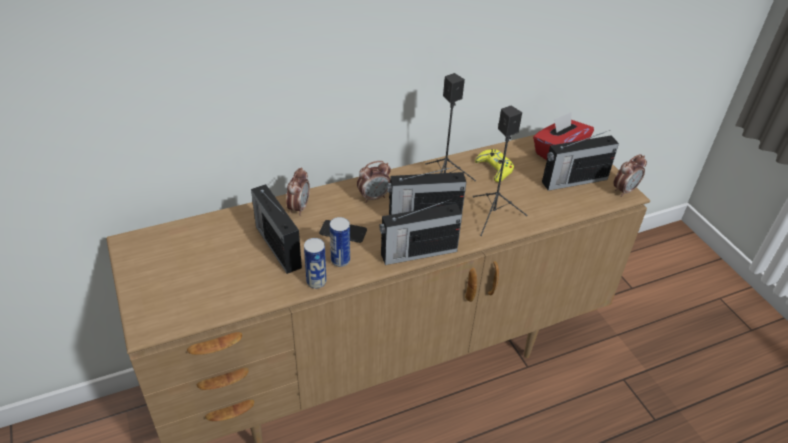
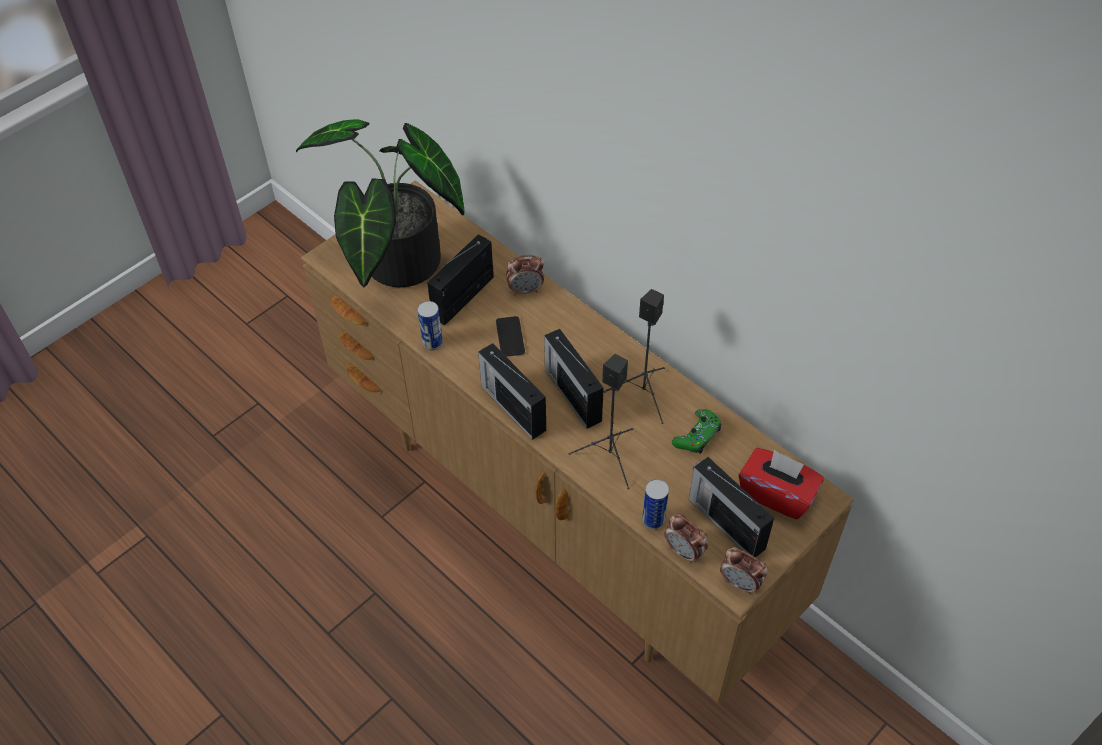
camera: 70 degrees right, 10 degrees up
(204, 280) = (395, 266): none -> potted plant
(340, 260) = (469, 350): can -> can (653, 520)
(373, 197) = (577, 342): alarm clock -> alarm clock (684, 551)
(494, 169) = (697, 435): yellow game controller -> green game controller

